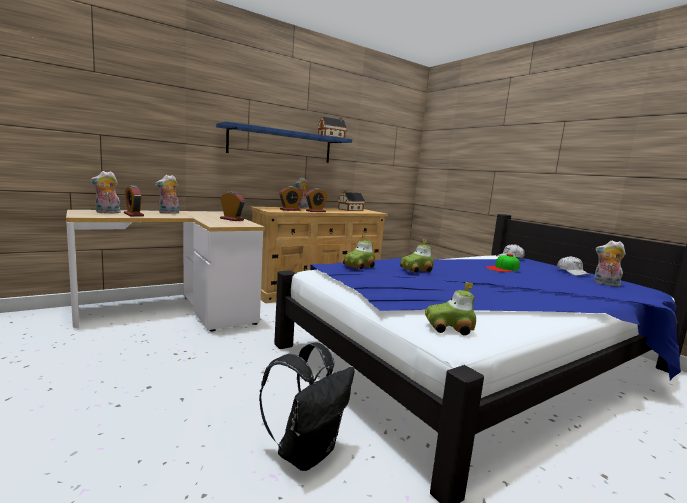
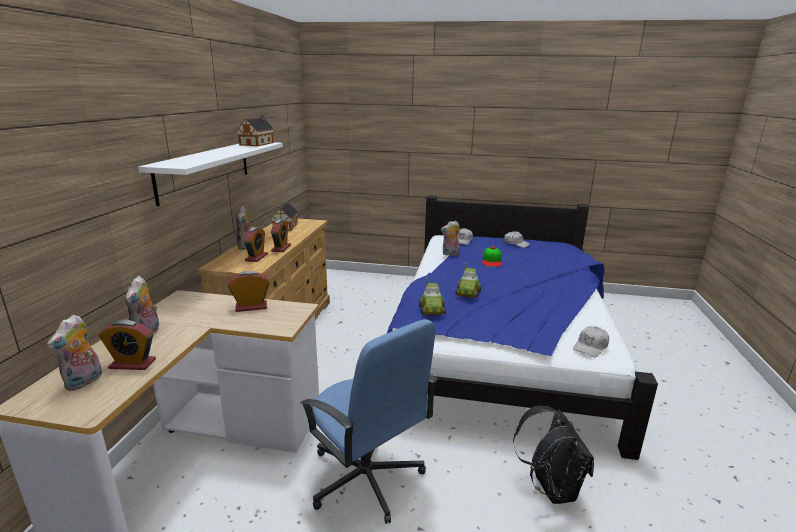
camera: 45 degrees left, 10 degrees up
(213, 361) = (366, 478): none -> blue office chair
(281, 145) = (205, 169): blue shelf -> white shelf
(448, 328) = (590, 347): toy car -> white cap
(605, 284) = (548, 250): plush toy -> plush toy (450, 254)

